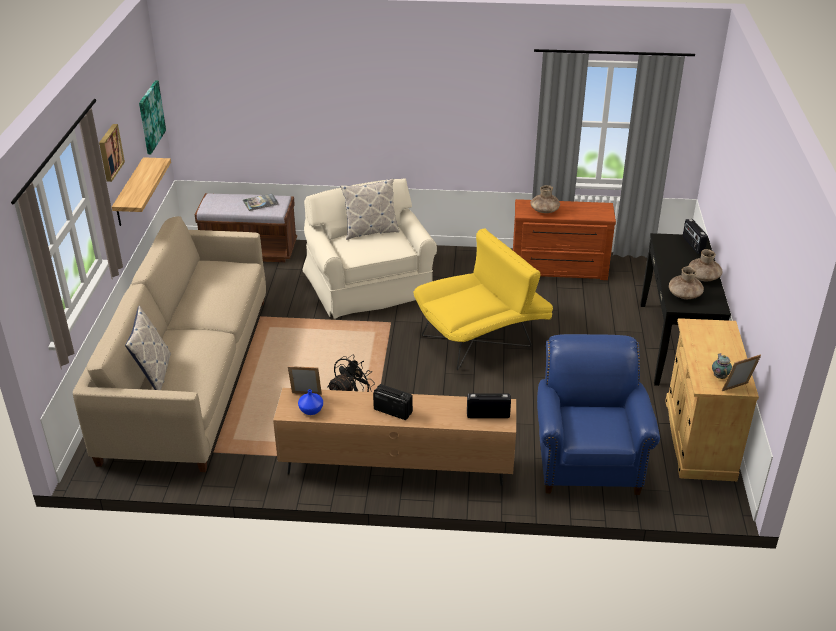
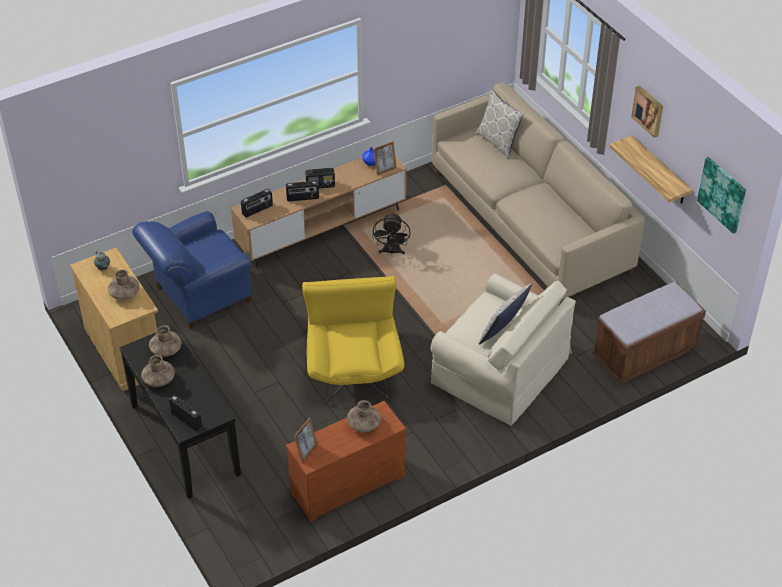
camera: 145 degrees right, 10 degrees up
(260, 202) = (637, 318): book -> none
(426, 405) = (302, 198): none -> radio
(482, 337) = (353, 363): yellow armchair -> yellow armchair turned 150 degrees clockwise
(587, 459) = (198, 295): blue armchair -> blue armchair turned 90 degrees clockwise
(706, 344) = (124, 293): none -> brown vase
(737, 389) = (87, 263): picture frame -> picture frame (306, 451)

